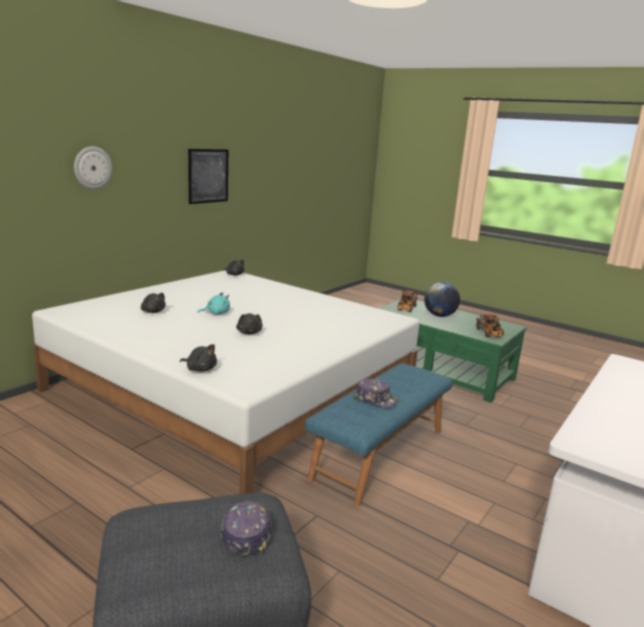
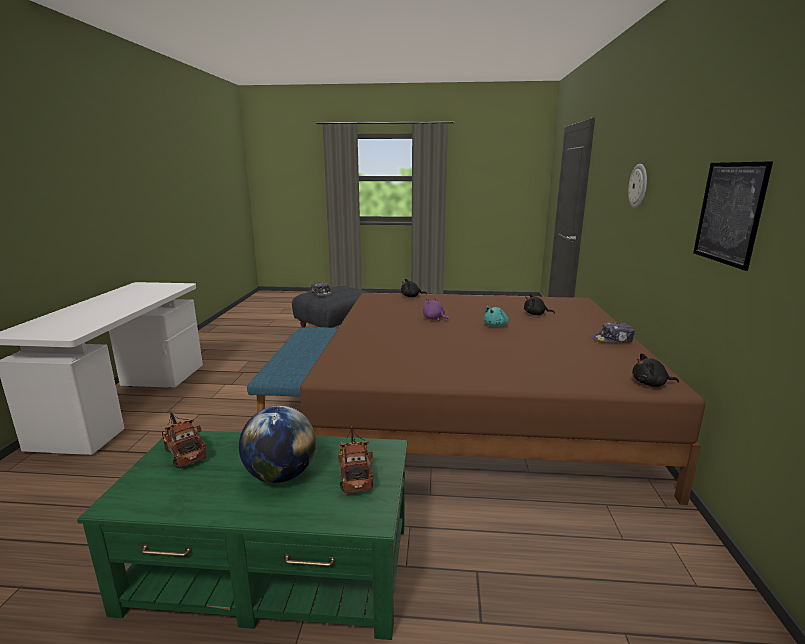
camera: 150 degrees right, 0 degrees up
(234, 391) = (477, 409): white bed -> brown bed
(249, 332) = (434, 319): black plush toy -> purple plush toy
(376, 399) = (307, 341): cap -> cap (613, 340)

